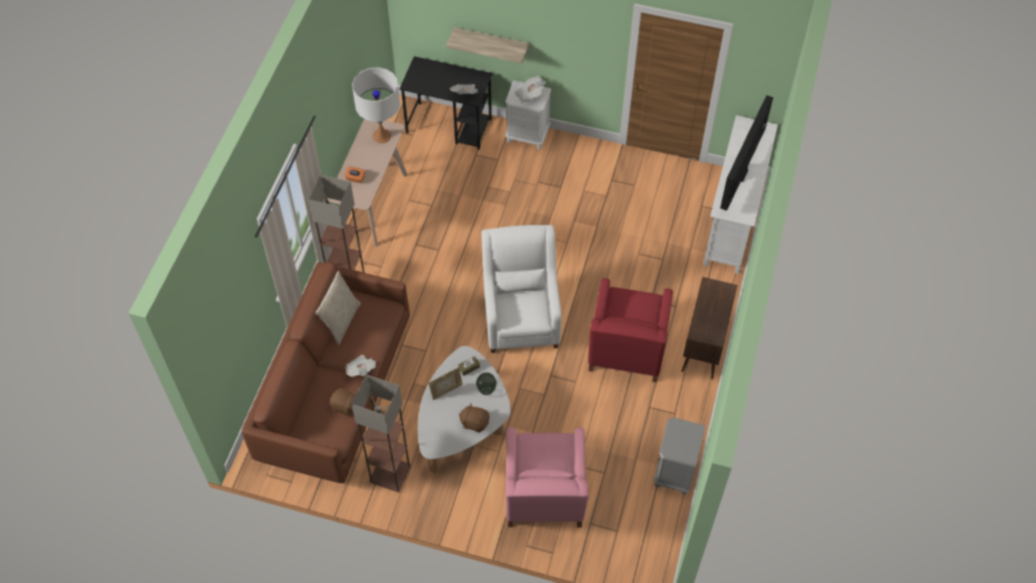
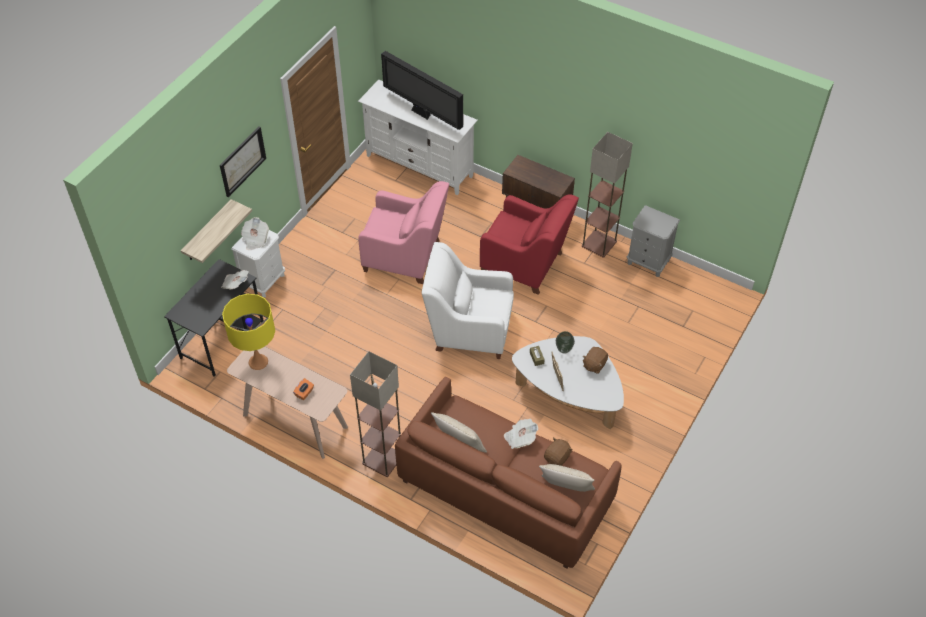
camera: 75 degrees left, 5 degrees down
(309, 420) = (565, 490): none -> beige pillow
(381, 136) = (258, 362): white table lamp -> yellow table lamp
(391, 473) = (605, 459): floor lamp -> floor lamp (599, 243)
(544, 496) = (652, 351): pink armchair -> pink armchair (405, 257)
(555, 26) = (242, 161): none -> picture

